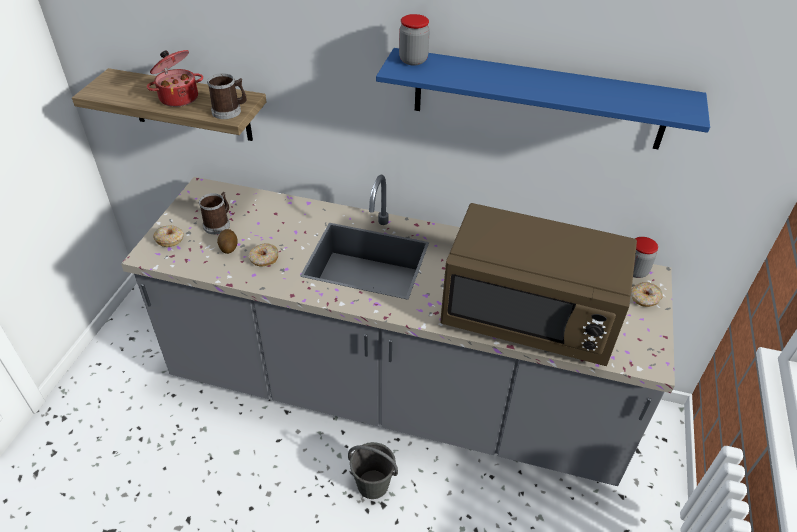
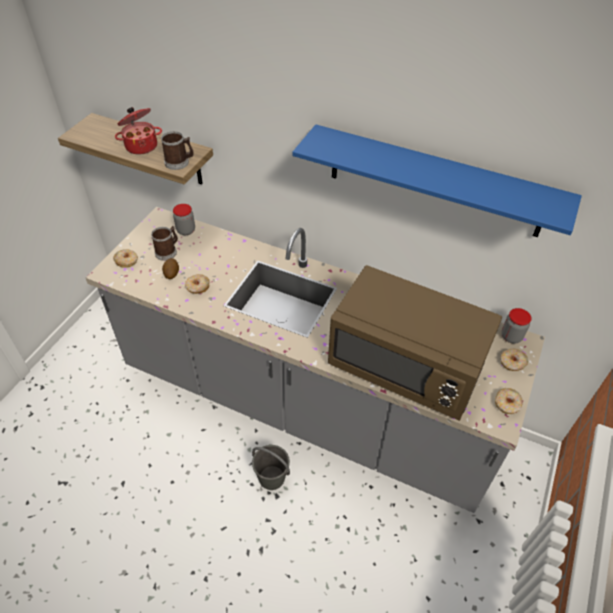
camera: 10 degrees right, 5 degrees up
(413, 60) = (328, 138): jar -> jar (186, 230)
(651, 343) = (507, 404): none -> donut

